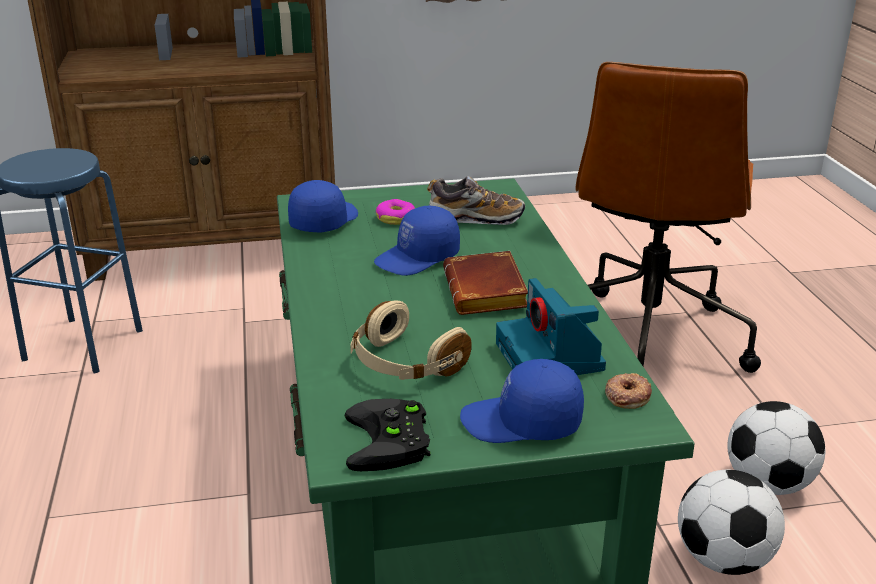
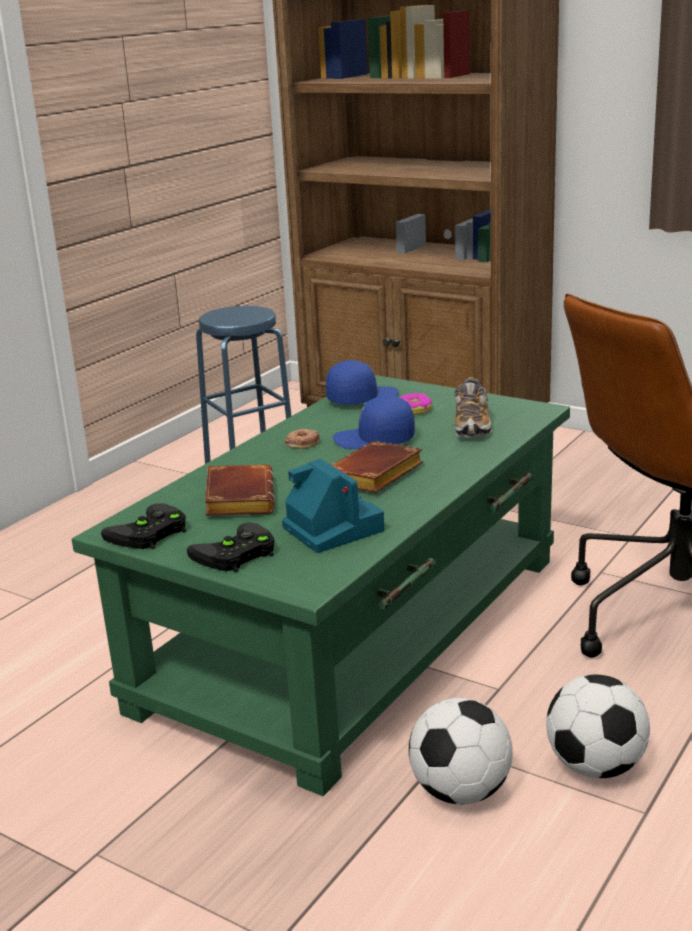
camera: 45 degrees right, 5 degrees down
(404, 364) = (237, 498): beige headphones -> brown book
(475, 218) = (472, 426): shoe -> shoe turned 45 degrees clockwise
(521, 423) = (234, 555): blue cap -> black game controller
(551, 357) = (331, 528): camera -> camera turned 120 degrees clockwise
(627, 395) = (330, 568): donut -> donut (302, 442)

